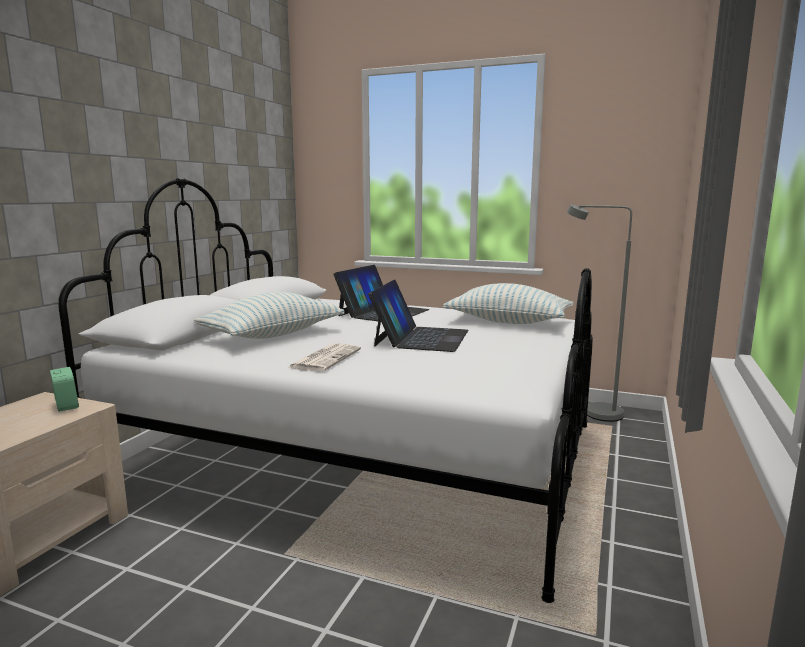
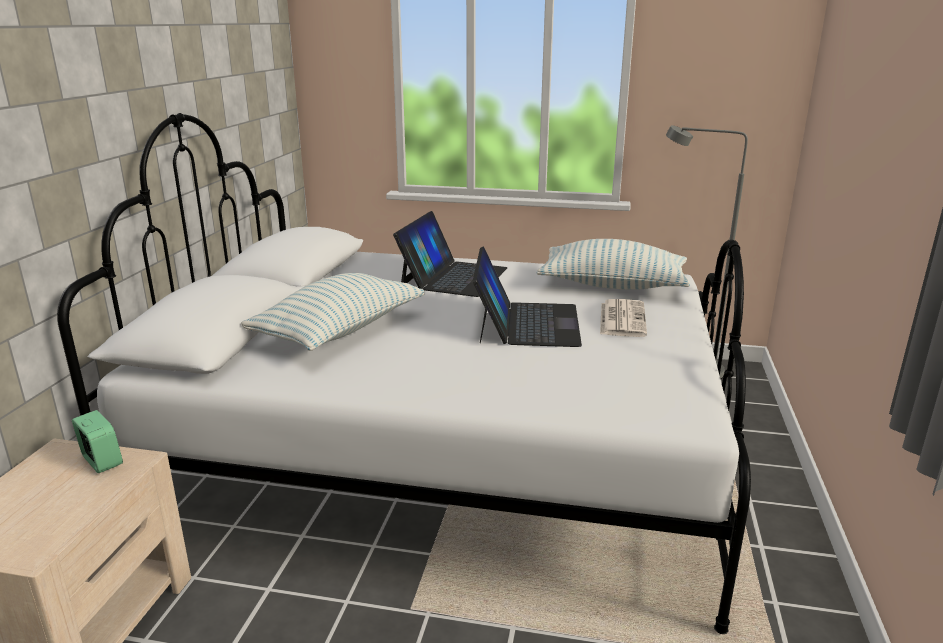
camera: 10 degrees left, 10 degrees up
(325, 358) = (433, 371): newspaper -> newspaper (622, 319)

